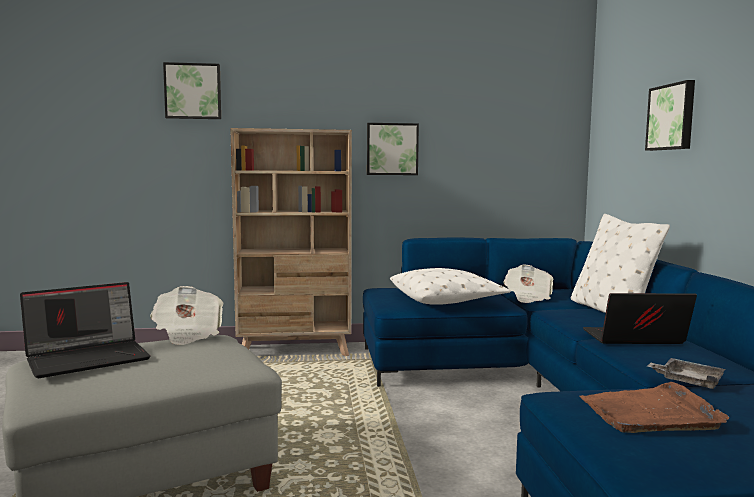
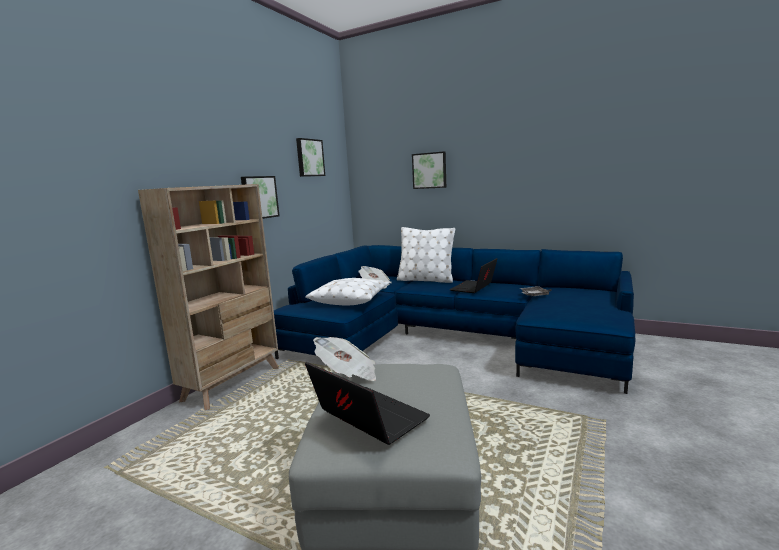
camera: 55 degrees left, 5 degrees up
(89, 358) = (367, 418): laptop -> laptop turned 45 degrees counterclockwise
(193, 91) = (78, 146): picture -> picture (309, 158)
(650, 413) = (566, 309): brown tray -> none

